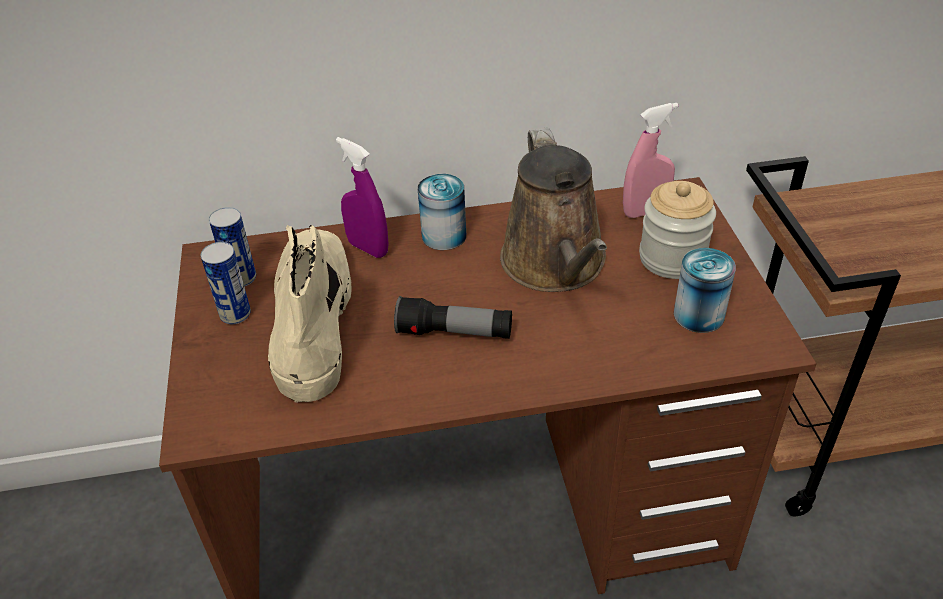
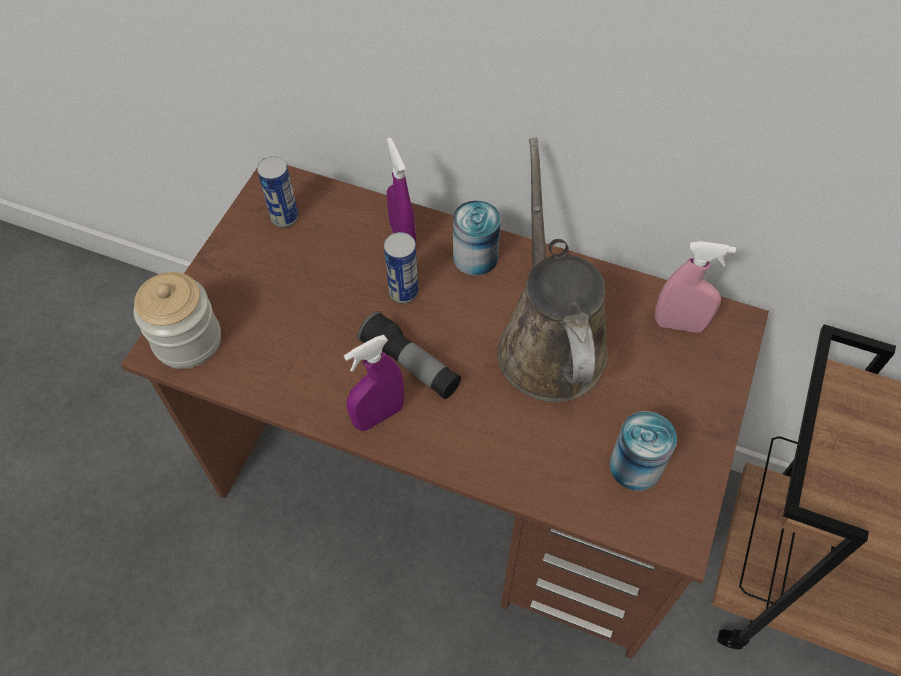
camera: 30 degrees right, 15 degrees up
(235, 314) = (257, 252): can -> can (403, 292)
(313, 318) = (311, 289): beige boot -> none
(458, 382) = (378, 416): none -> purple spray bottle
(556, 265) = (548, 341): brown watering can -> brown watering can turned 150 degrees clockwise
(672, 258) = (662, 391): jar -> jar (188, 341)

